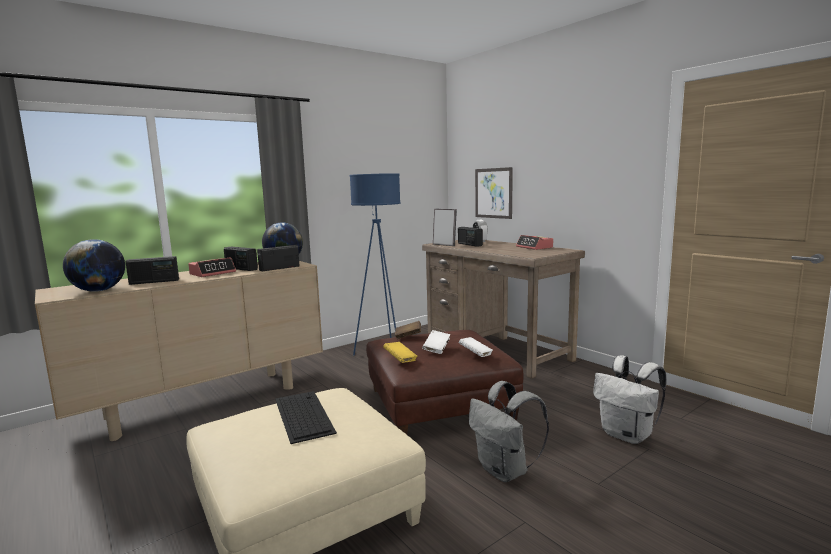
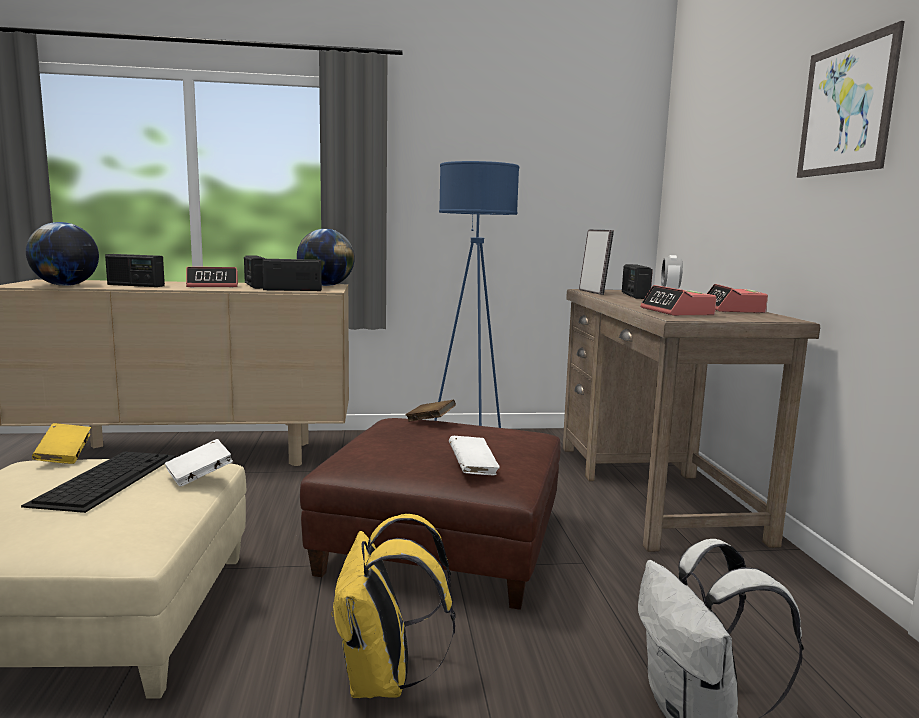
camera: 30 degrees right, 0 degrees up
(400, 359) = (357, 448): yellow book -> yellow book (64, 456)
(436, 349) = (431, 446): white book -> white book (199, 476)
(493, 193) = (710, 209): picture -> picture (846, 108)
(505, 471) = (384, 680): grey backpack -> yellow backpack
(521, 253) = (677, 312): none -> alarm clock

